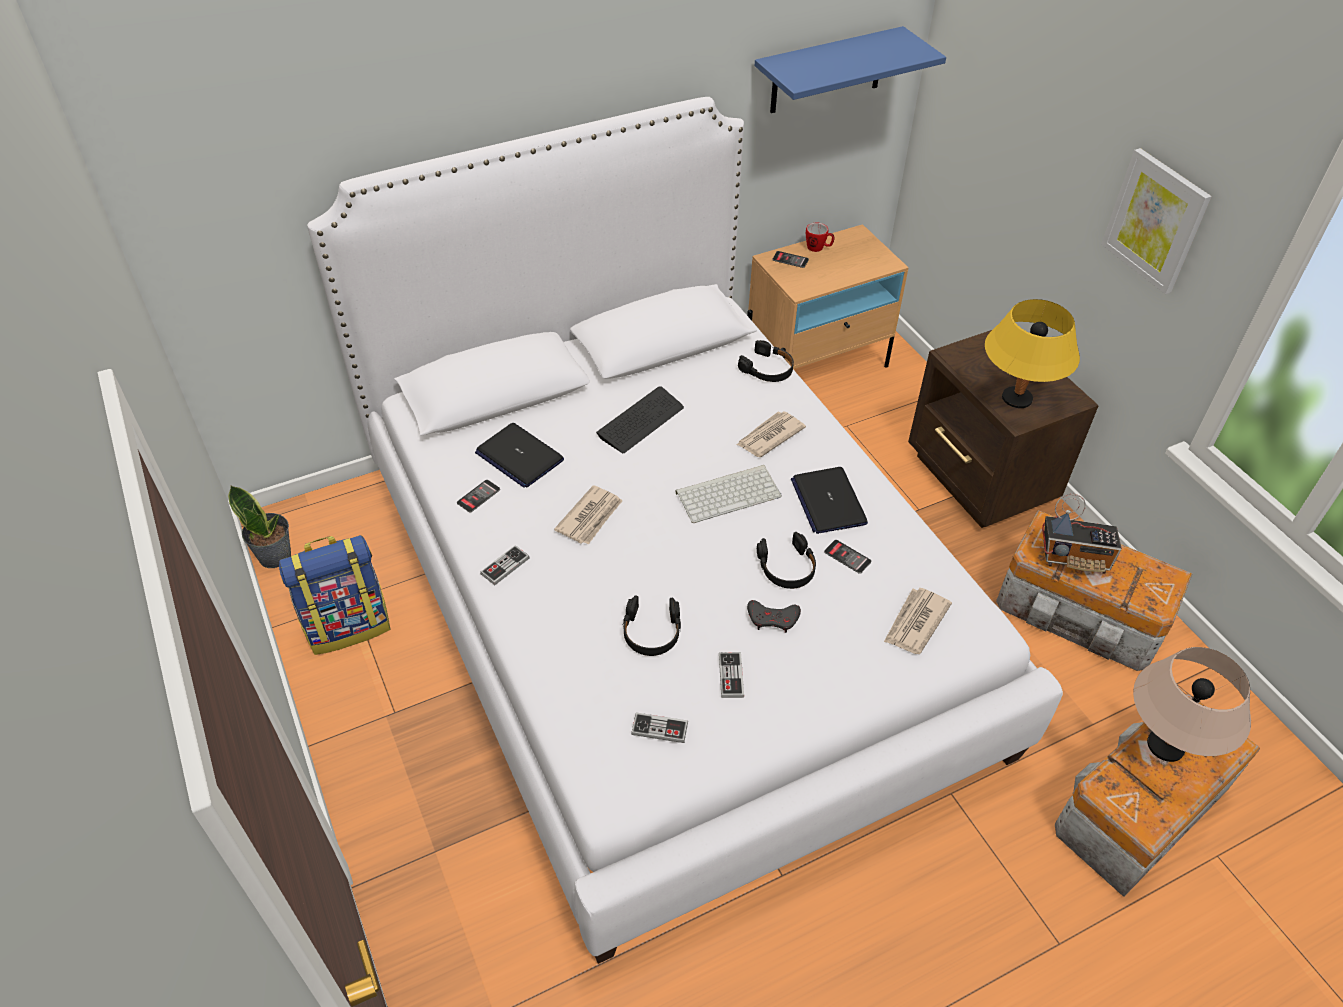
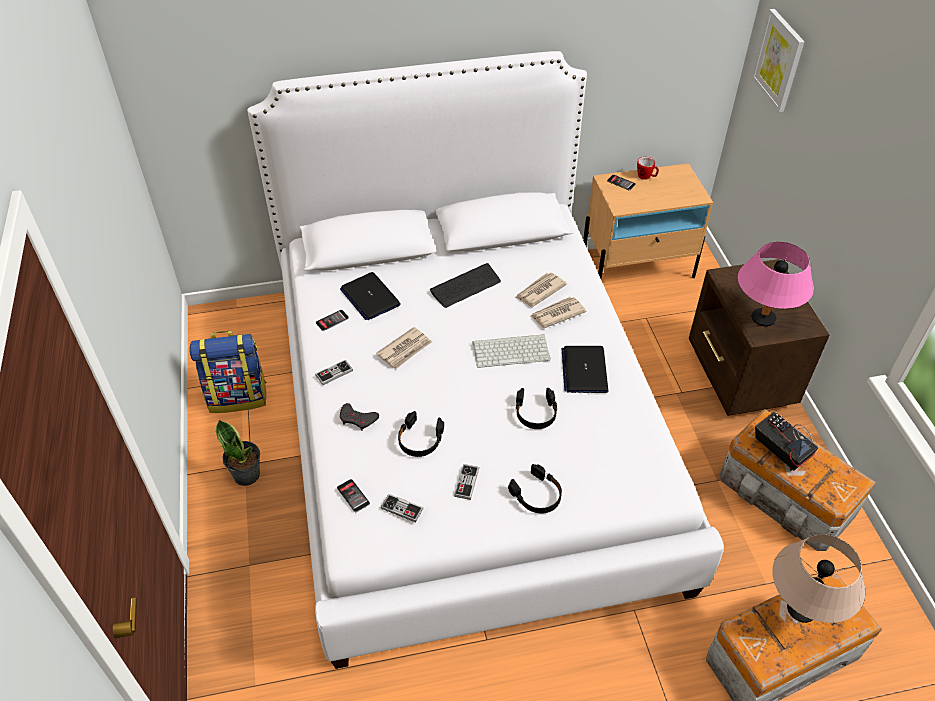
camera: 15 degrees right, 0 degrees up
(275, 555) = (204, 338): potted plant -> potted plant (247, 474)
(767, 369) = (574, 263): black headphones -> black headphones (537, 495)
(773, 618) = (512, 448): grey game controller -> grey game controller (358, 419)
(827, 71) = (663, 41): blue shelf -> none
(847, 557) = (584, 414): phone -> phone (353, 496)
(915, 623) = (618, 472): newspaper -> newspaper (539, 291)
(1016, 399) = (763, 319): yellow table lamp -> pink table lamp
(1074, 559) = (779, 451): radio -> radio turned 150 degrees counterclockwise
(1156, 220) = (882, 194): picture -> picture (779, 60)

